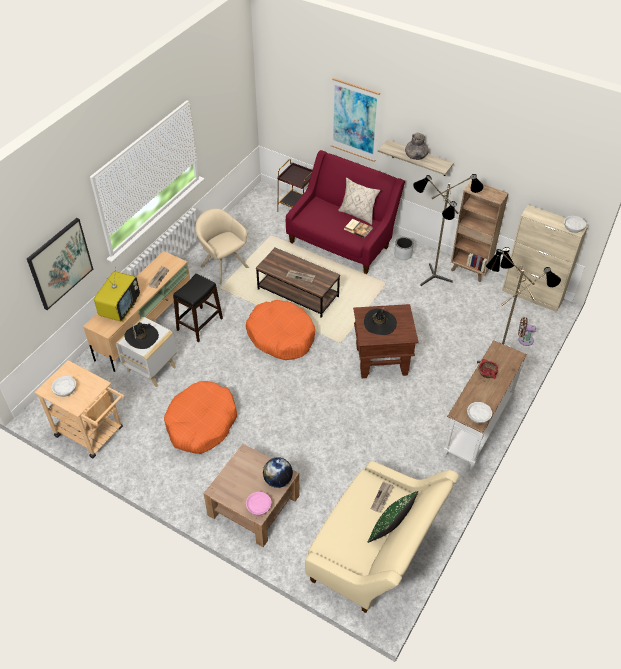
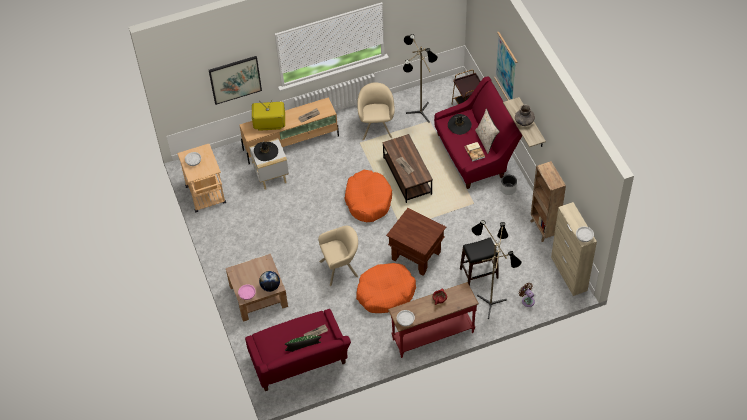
camera: 40 degrees right, 5 degrees up
(120, 308) = (269, 124): television -> television turned 150 degrees counterclockwise
(199, 324) = (325, 161): black stool -> black stool (478, 273)
(201, 423) = (271, 228): orange dog bed -> orange dog bed (385, 292)
(318, 418) = (341, 268): none -> beige armchair
(375, 552) = (300, 364): beige sofa -> red sofa
(380, 323) = (413, 228): black hat -> black hat (459, 125)
(433, 280) = (509, 221): floor lamp -> floor lamp (418, 114)
(477, 427) = (432, 335): white console table -> red console table

